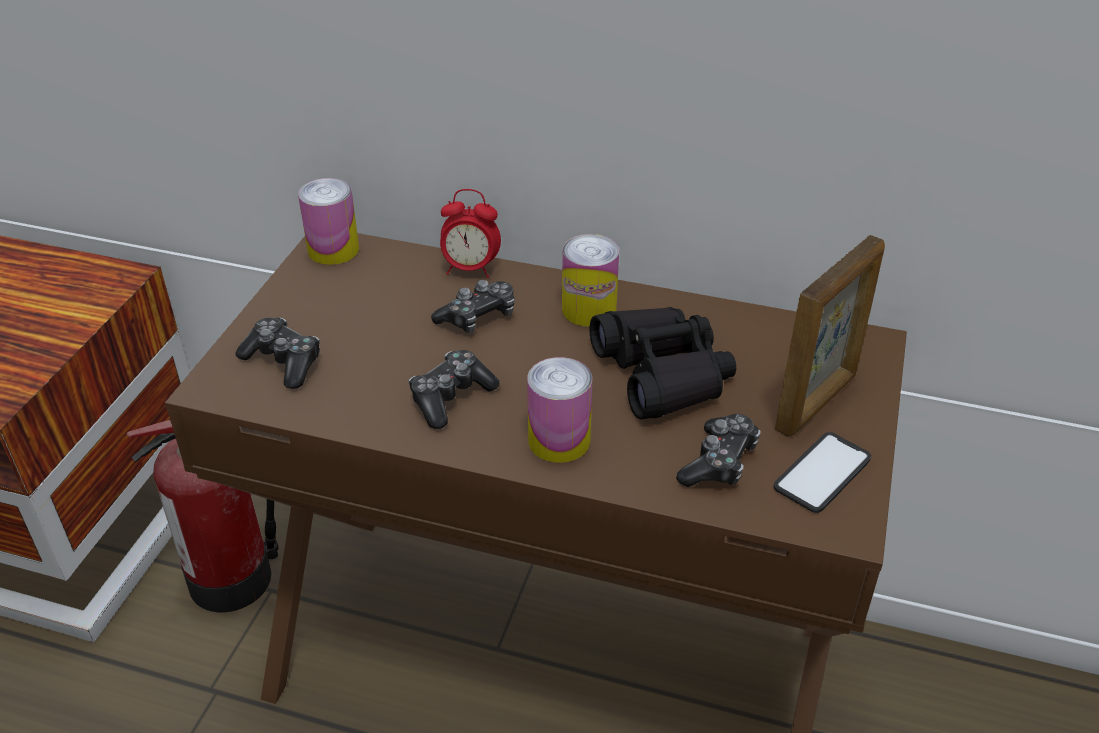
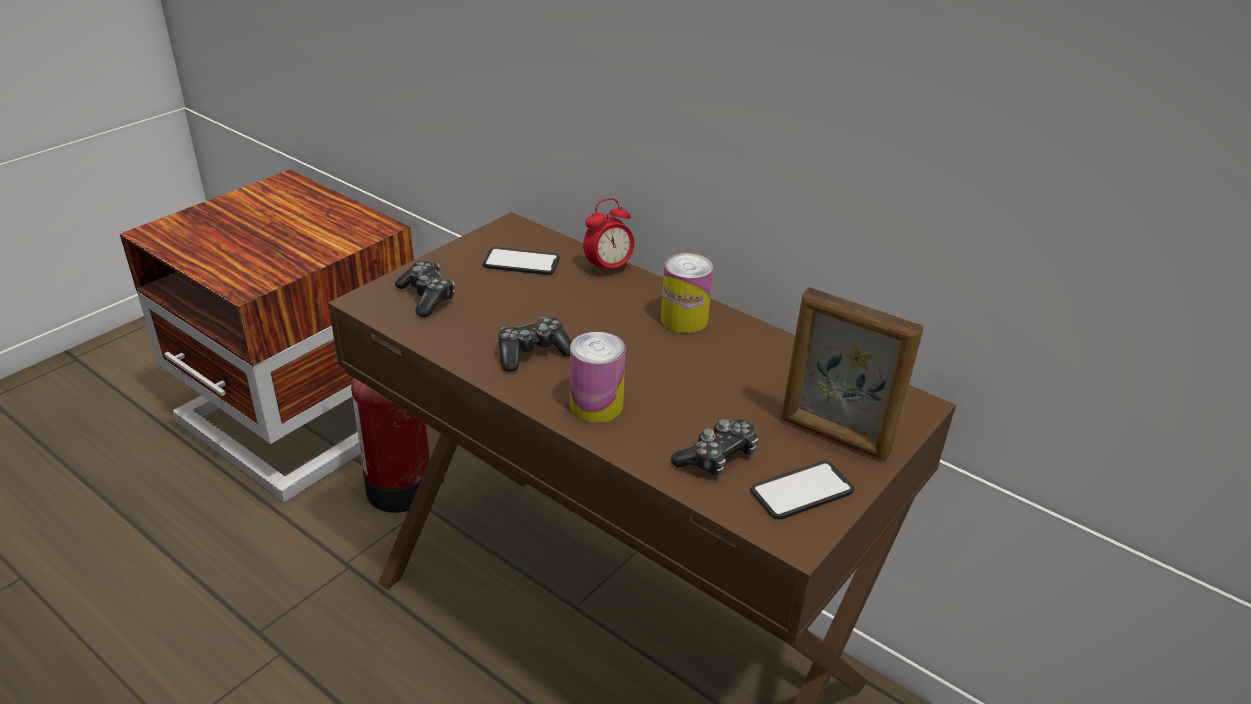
camera: 20 degrees right, 5 degrees down
(333, 250) = (513, 231): can -> none
(367, 287) = (521, 262): none -> phone
(470, 269) = (608, 268): alarm clock -> alarm clock turned 60 degrees counterclockwise
(478, 317) = (592, 303): game controller -> none
(662, 374) = (713, 381): black binoculars -> none
(817, 402) = (834, 437): picture frame -> picture frame turned 60 degrees clockwise

